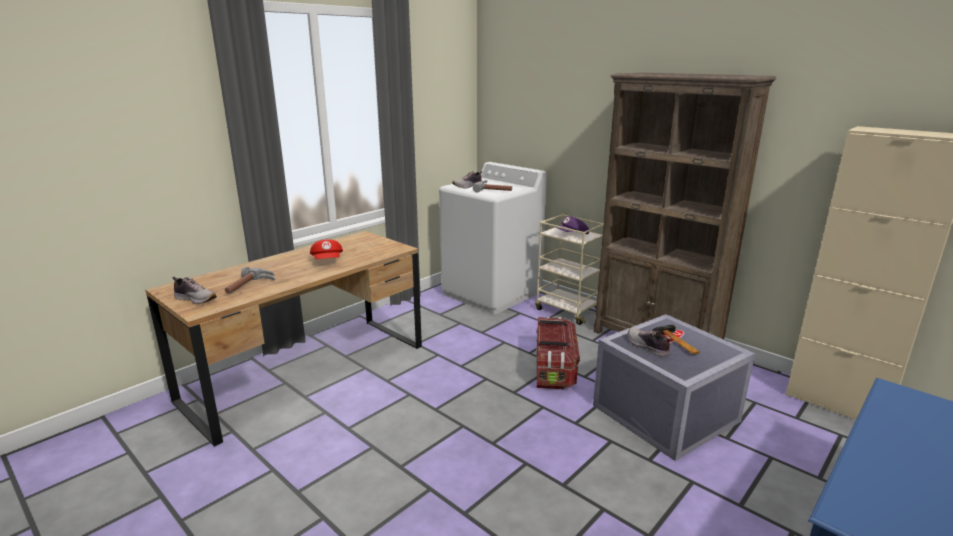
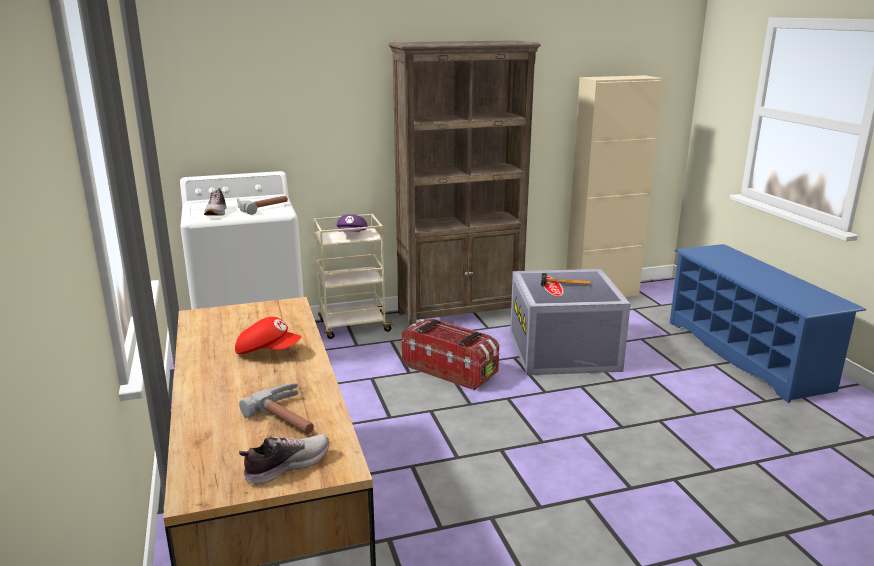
camera: 60 degrees left, 0 degrees up
(647, 346) = (560, 294): shoe -> none

